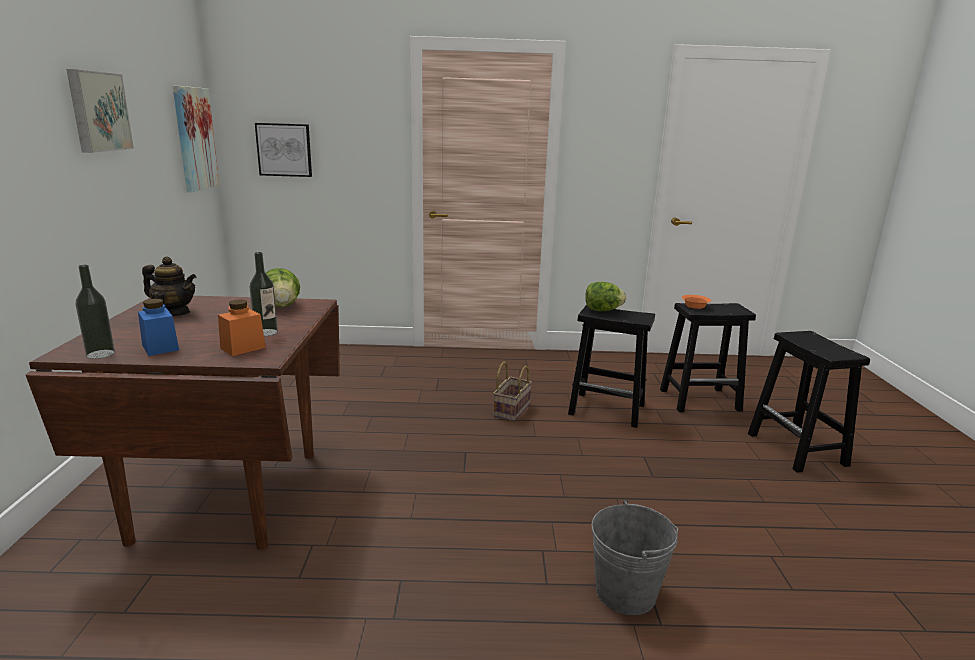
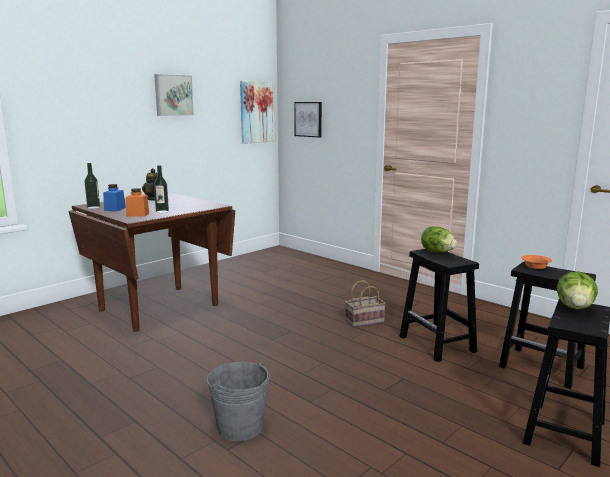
camera: 45 degrees right, 5 degrees down
(282, 306) = (200, 204): lettuce -> lettuce (575, 308)

